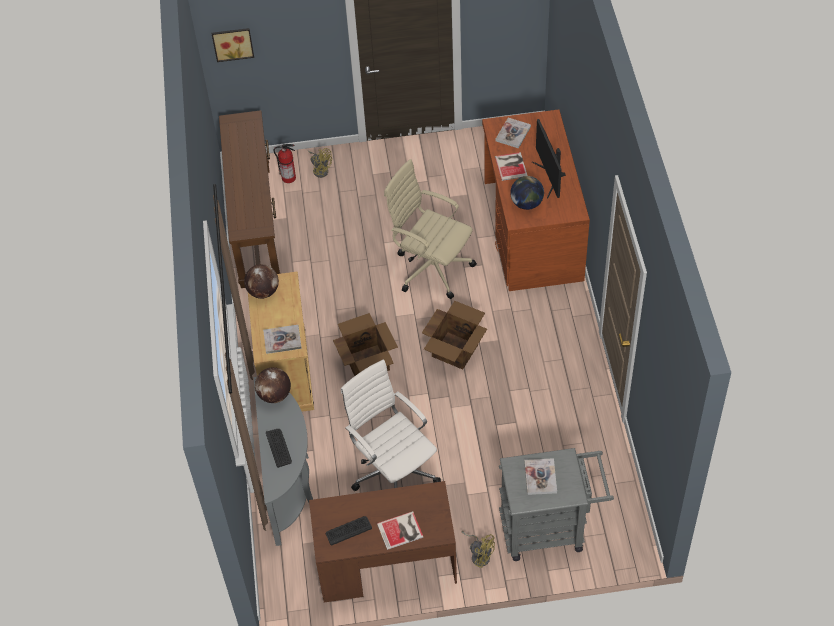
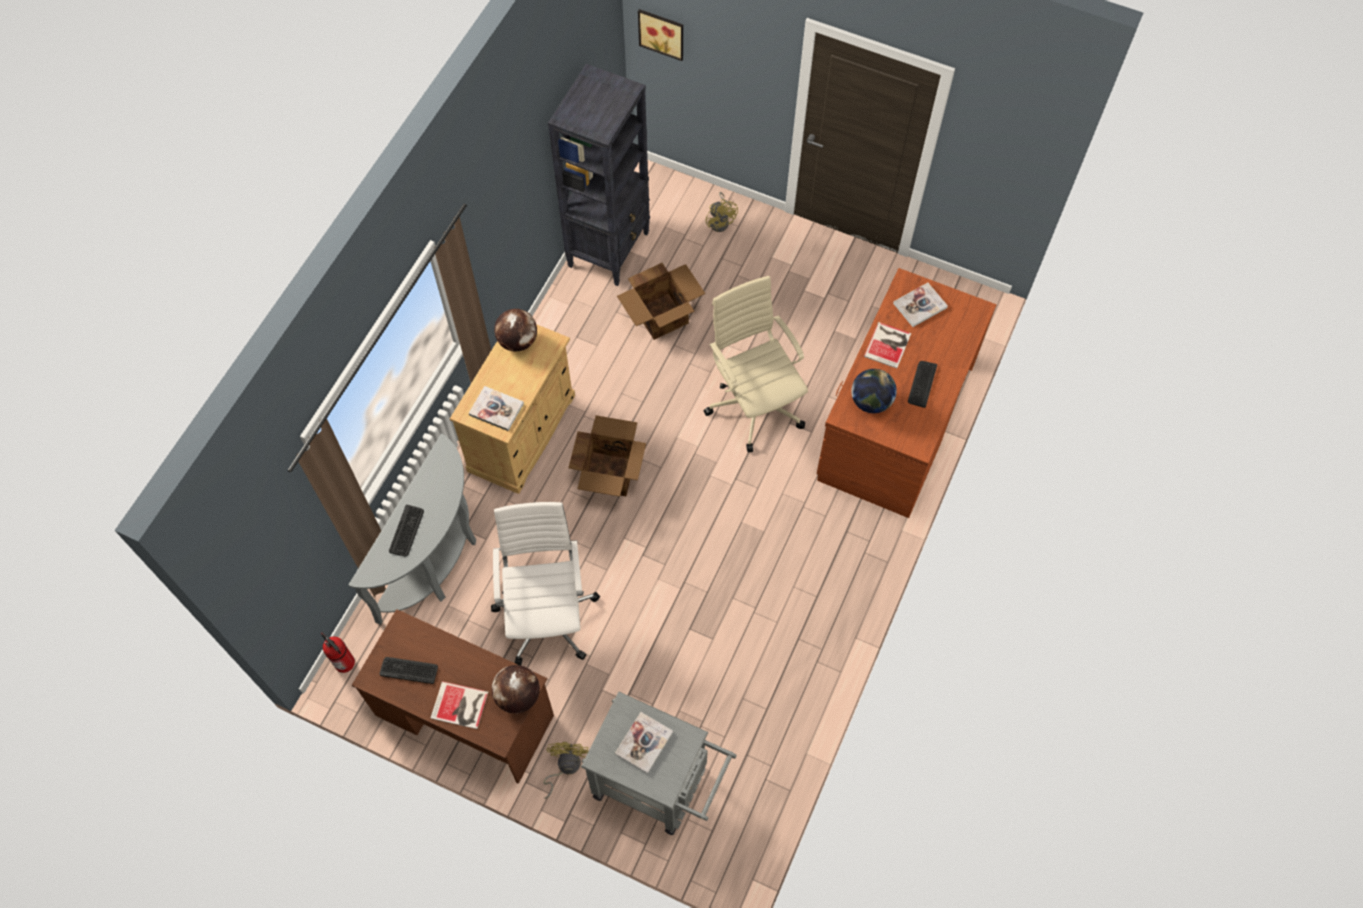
camera: 30 degrees right, 10 degrees up
(255, 225) = (609, 249): brown console table -> black bookcase
(274, 395) = (446, 468): globe -> globe (518, 696)
(289, 177) = (682, 213): fire extinguisher -> fire extinguisher (345, 663)
(455, 350) = (710, 515): cardboard box -> cardboard box (662, 316)
(479, 555) = (564, 767): yellow fan -> yellow fan turned 150 degrees counterclockwise
(550, 177) = (922, 384): monitor -> keyboard

